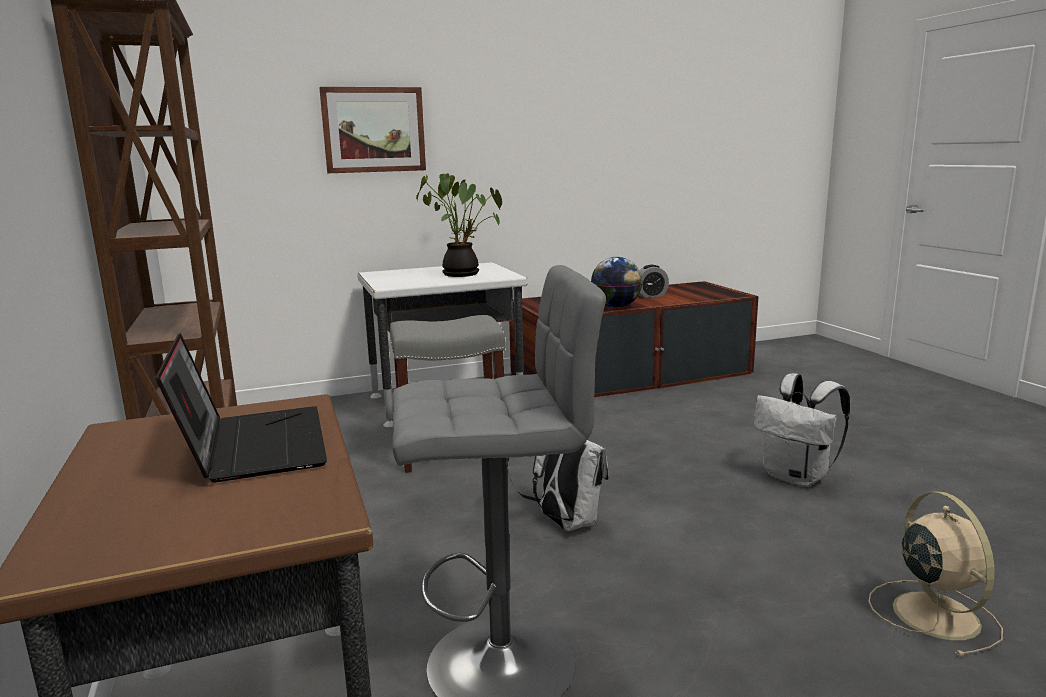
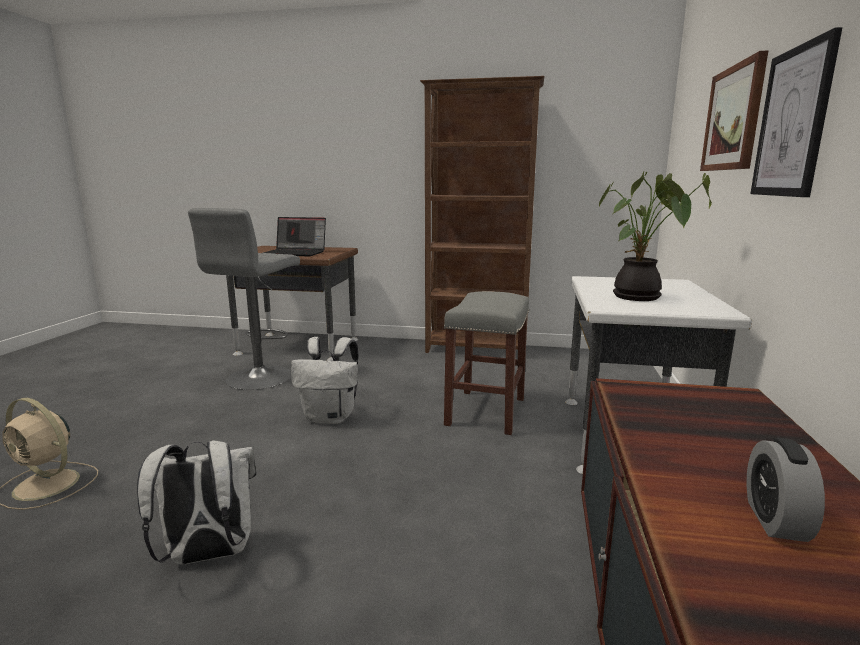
camera: 120 degrees right, 0 degrees up
(476, 142) = (792, 122): none -> picture
(616, 307) = (647, 440): globe -> none

